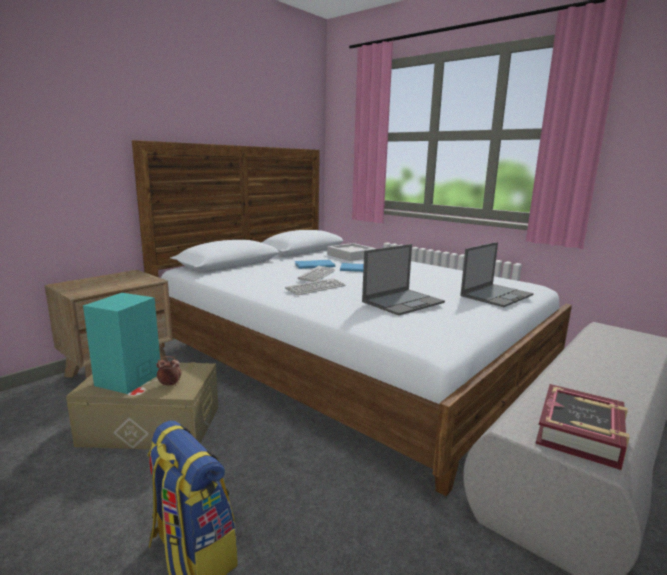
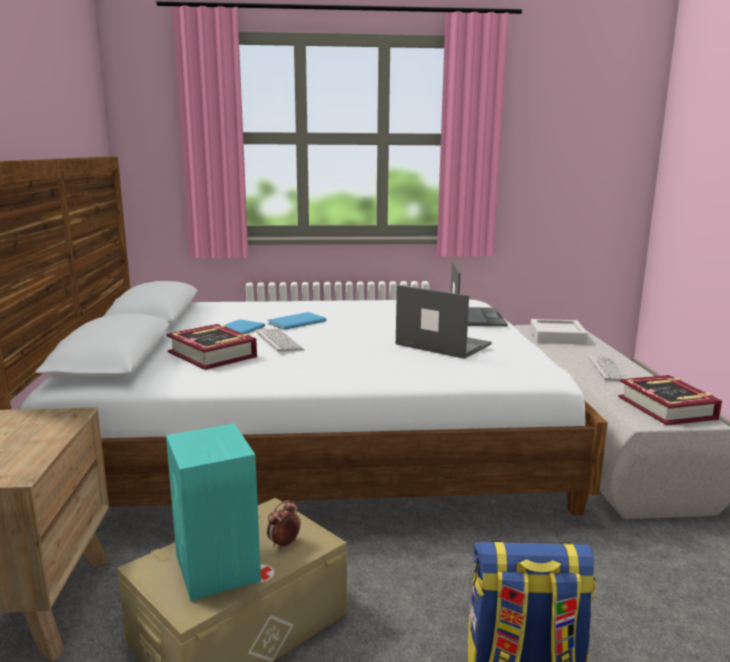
camera: 45 degrees left, 0 degrees up
(269, 272) = (213, 355): none -> book
(315, 288) = (323, 355): keyboard -> keyboard (608, 370)
(351, 256) = (240, 309): grey tray -> grey tray (557, 336)
(403, 302) = (442, 344): laptop -> laptop turned 60 degrees counterclockwise

